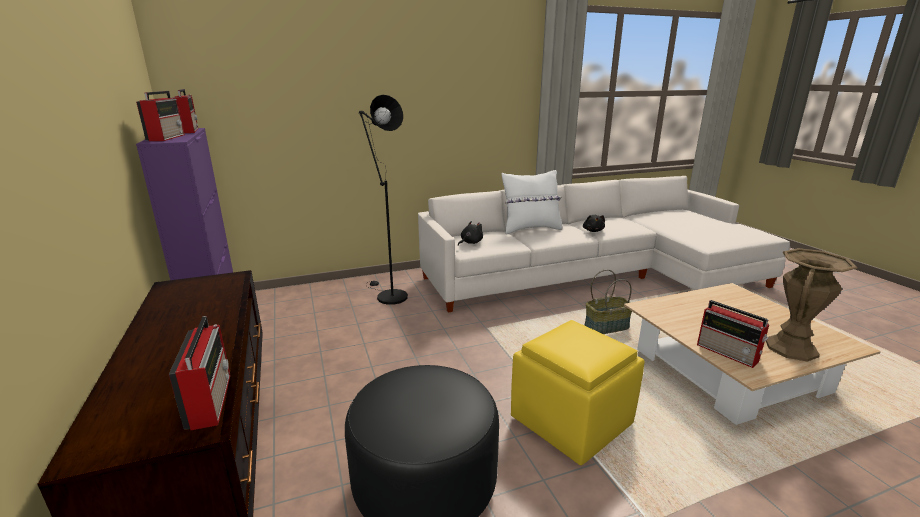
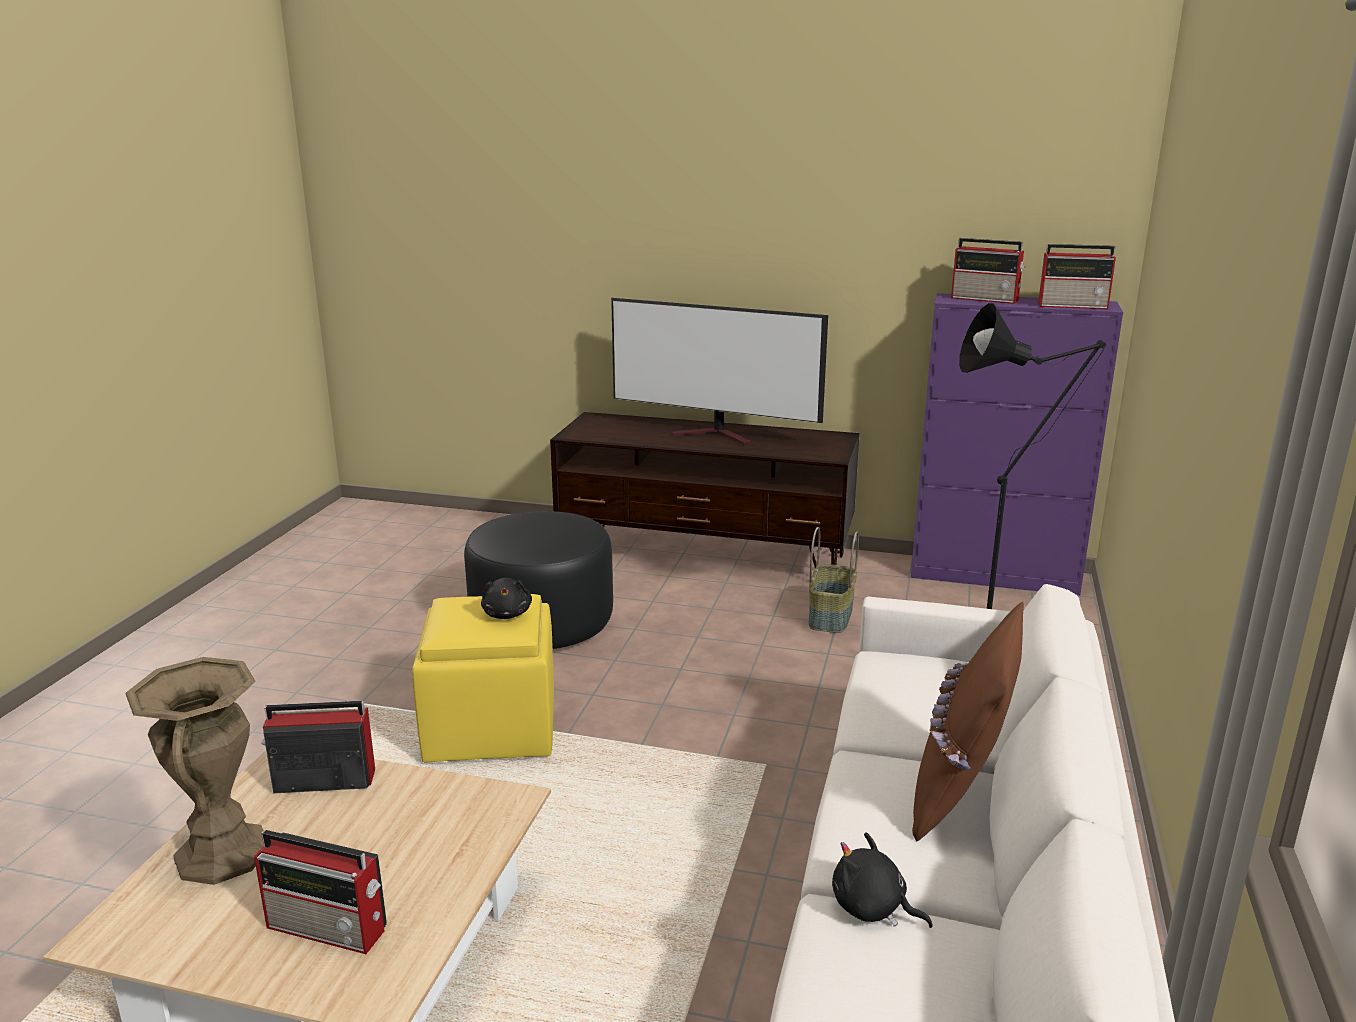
camera: 125 degrees right, 0 degrees up
(178, 334) = (717, 435): none -> television
(210, 399) = (600, 438): radio -> radio (329, 928)
(470, 242) = (920, 675): black plush toy -> black plush toy (507, 614)
(530, 229) = (961, 792): white pillow -> brown pillow
(606, 326) = (621, 909): basket -> basket (831, 617)

